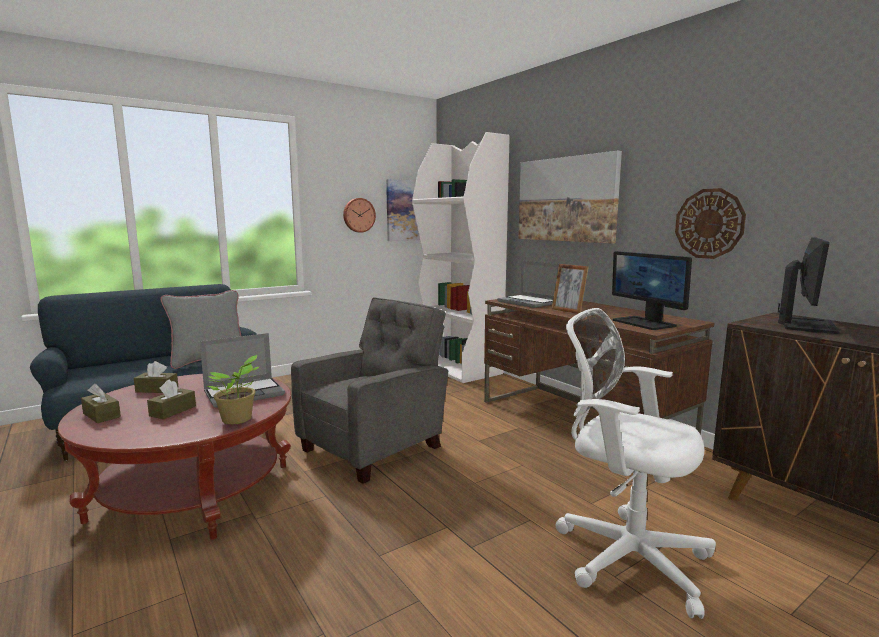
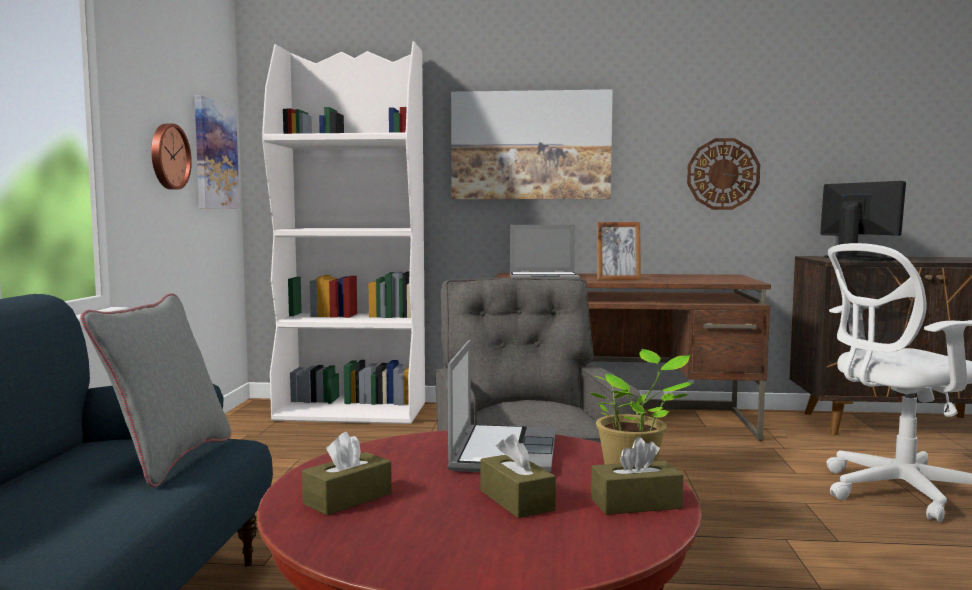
camera: 50 degrees left, 5 degrees down
(101, 415) = (442, 553): brown tissue box -> brown tissue box (636, 503)
(644, 323) = (717, 279): monitor -> none

